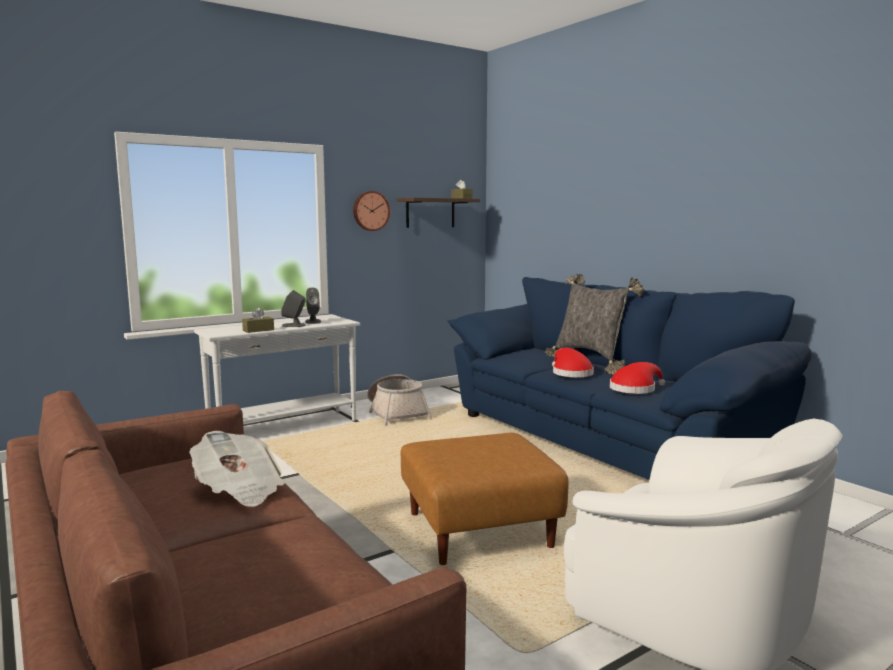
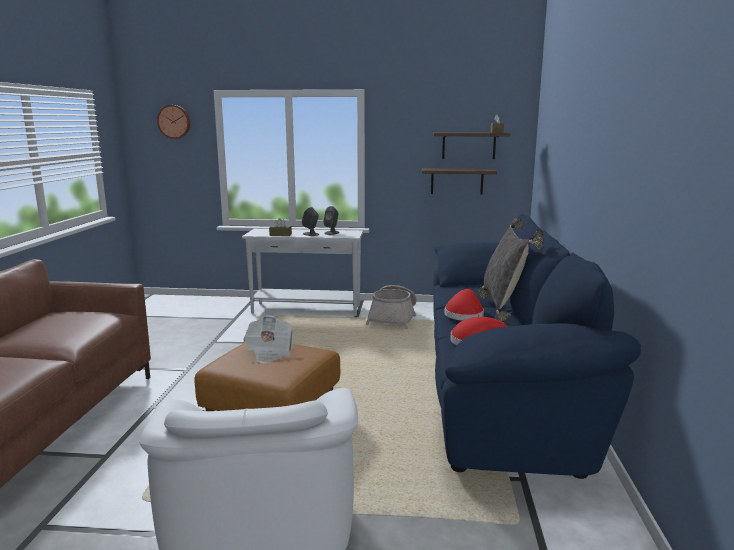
camera: 40 degrees right, 5 degrees up
(239, 490) = (61, 335): newspaper -> newspaper (269, 352)
(370, 211) = (406, 143): wall clock -> wall clock (174, 121)
(421, 252) = (457, 181): none -> shelf

